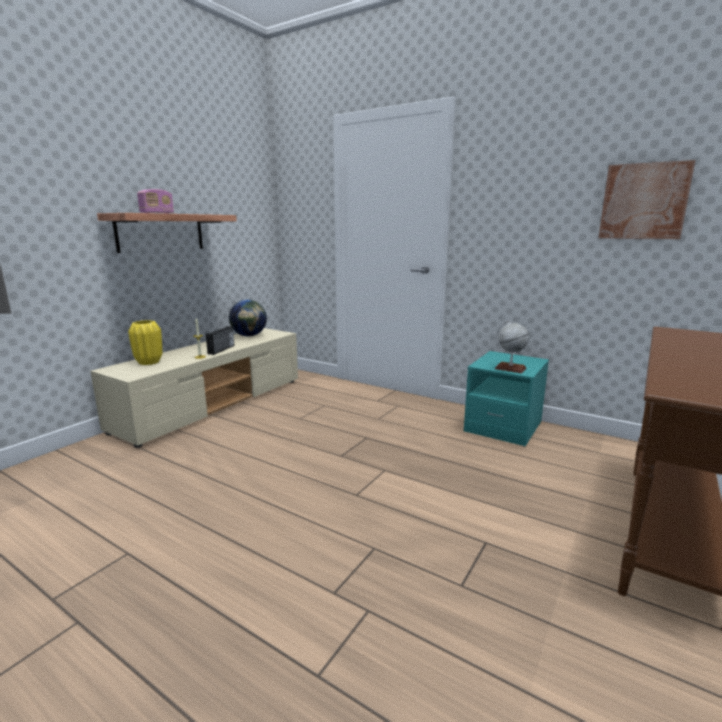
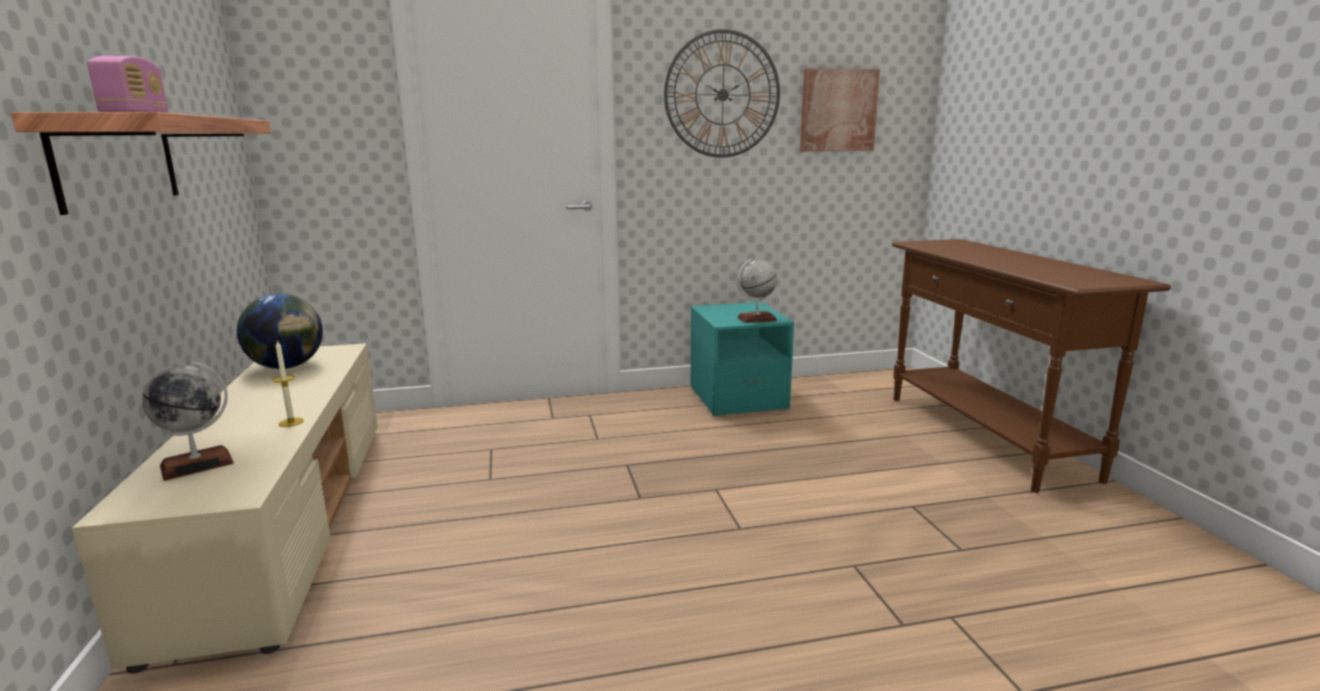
camera: 45 degrees left, 0 degrees up
(149, 362) = (197, 464): yellow vase -> globe
(222, 350) = (301, 400): radio -> none
(531, 191) = (722, 95): none -> wall clock

